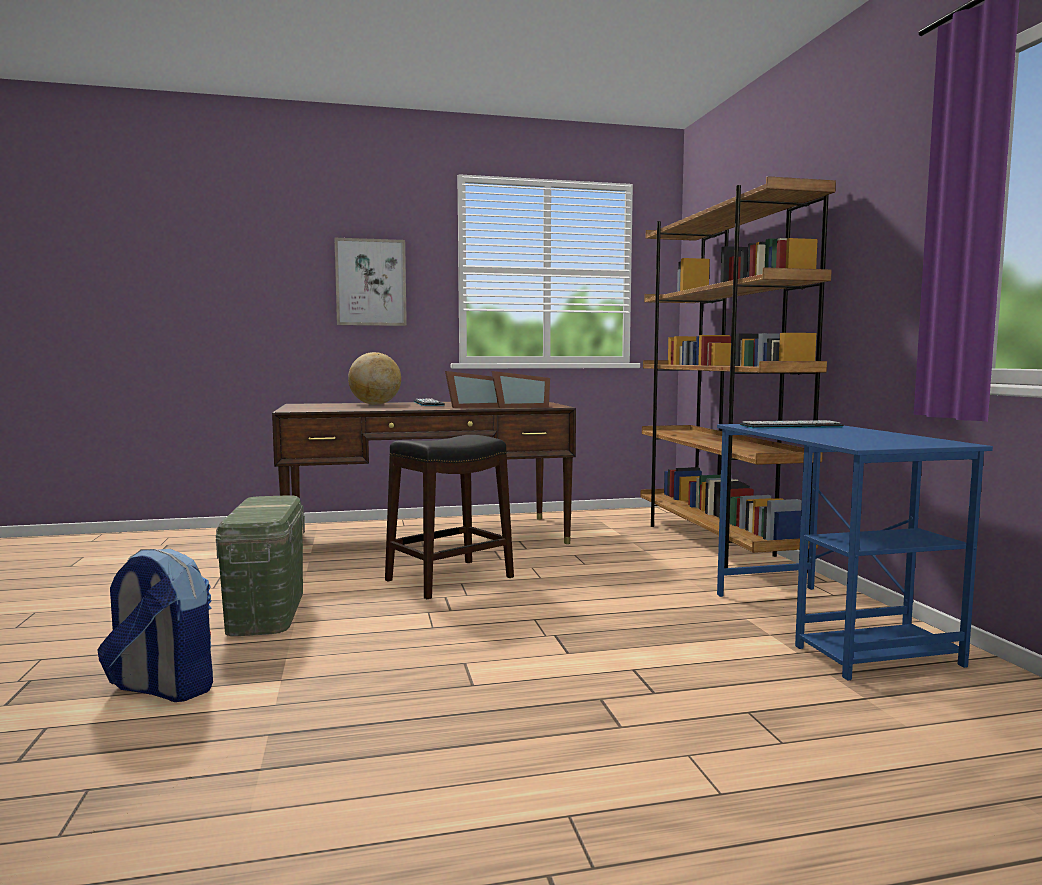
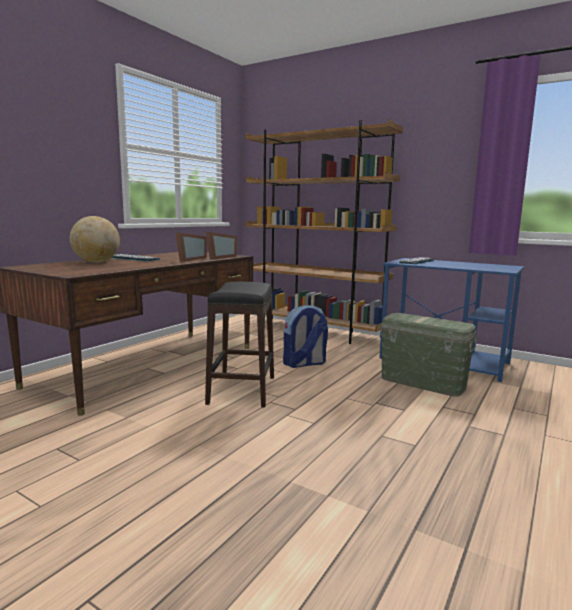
camera: 45 degrees left, 5 degrees up
(162, 688) = (274, 548): backpack -> backpack (304, 364)
(266, 611) = (181, 457): green storage box -> green storage box (422, 382)
(371, 282) = (53, 149): picture -> none

